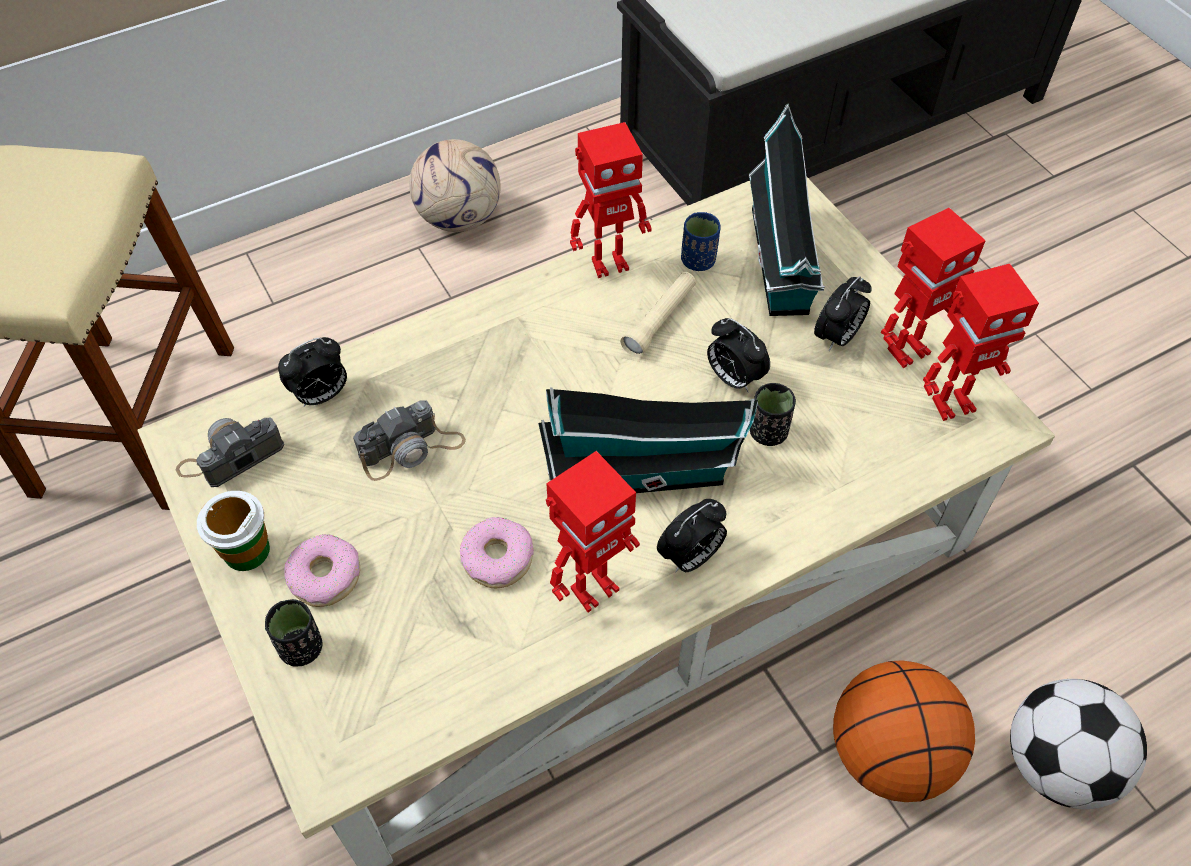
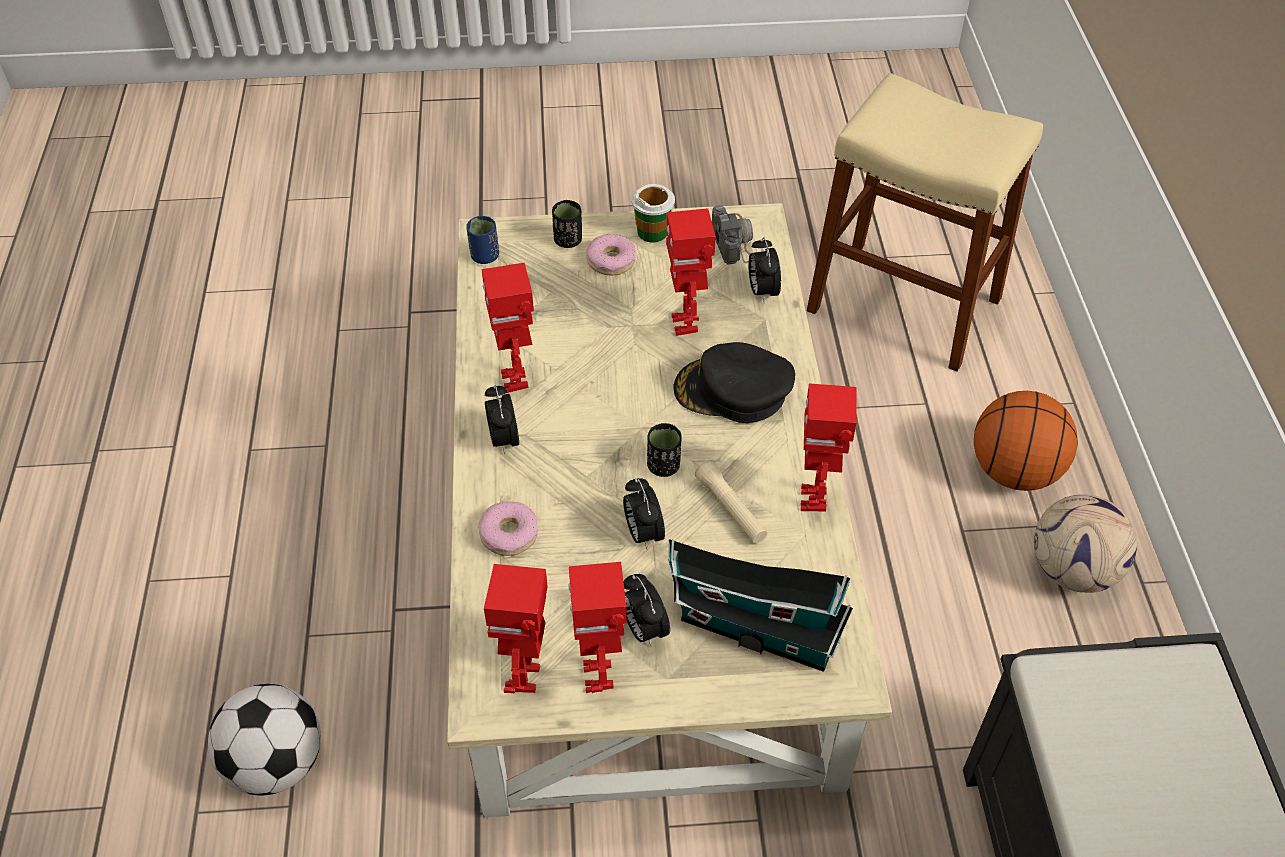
camera: 115 degrees right, 5 degrees down
(411, 449) = (686, 324): camera -> toy robot
(498, 370) = (733, 391): none -> black cap
(498, 558) = (570, 341): donut -> donut (508, 534)
(644, 473) = (587, 441): toy house -> none
(698, 261) = (787, 566): blue cup -> blue cup (484, 256)
(733, 378) = (643, 533): alarm clock -> alarm clock turned 90 degrees counterclockwise
(768, 432) = (577, 532): black cup -> black cup (663, 466)
(888, 753) = (363, 651): basketball -> basketball (1014, 471)

